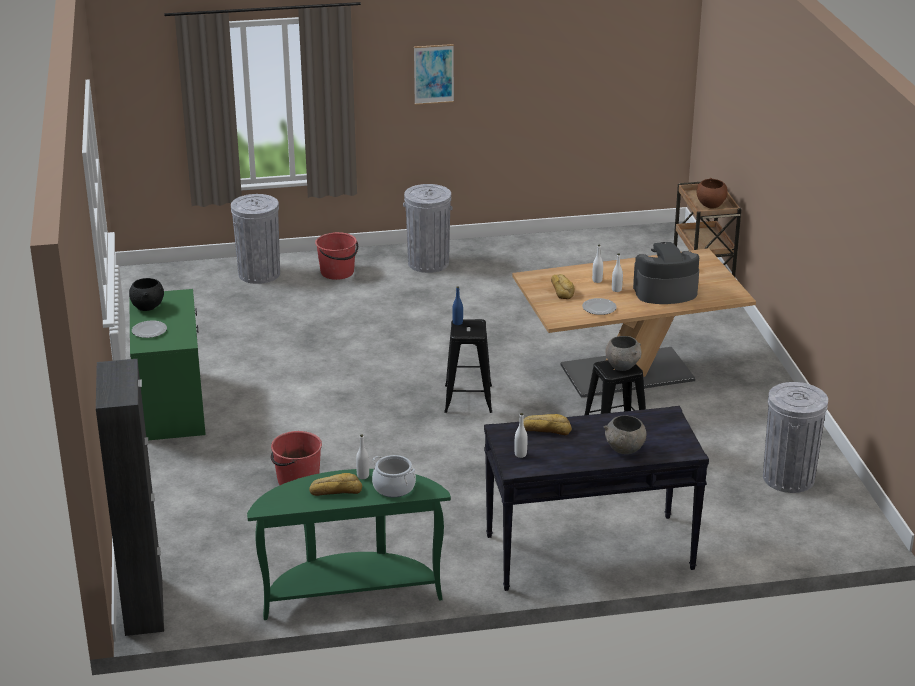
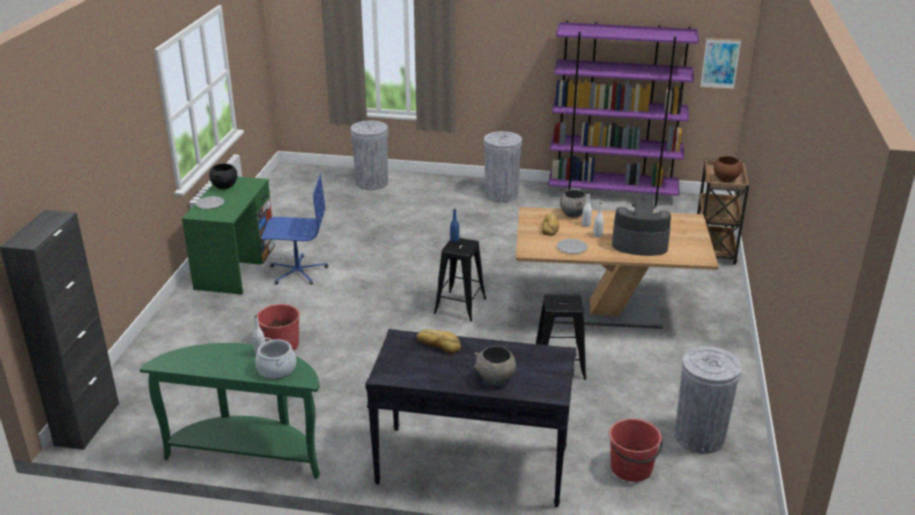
camera: 20 degrees right, 0 degrees up
(251, 396) = (297, 271): none -> blue office chair
(336, 490) = (228, 360): bread -> none
(337, 272) = (429, 191): red bucket -> red bucket (632, 468)
(433, 74) = (522, 43): picture -> picture (720, 63)
(520, 454) = (398, 363): white bottle -> none
(556, 242) = (612, 195): none -> purple bookcase
(622, 366) = (567, 302): grey bowl -> grey bowl (573, 214)

